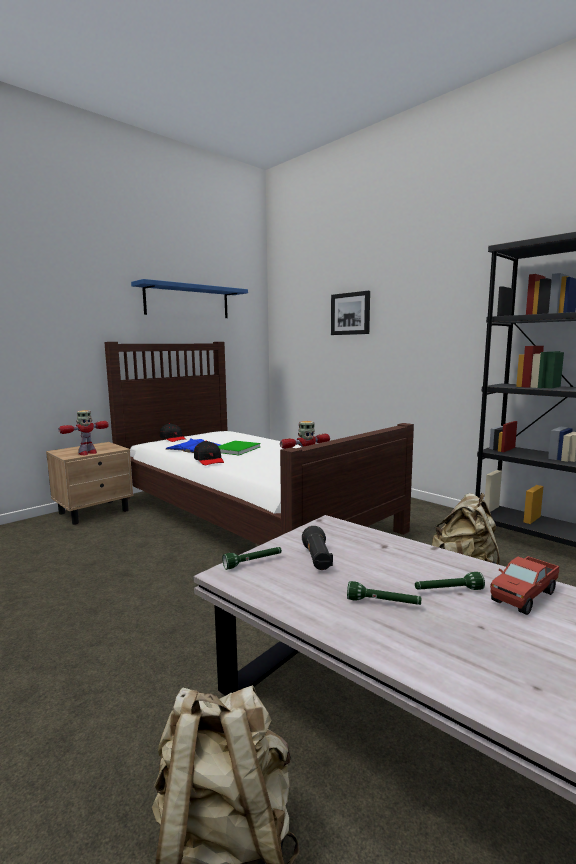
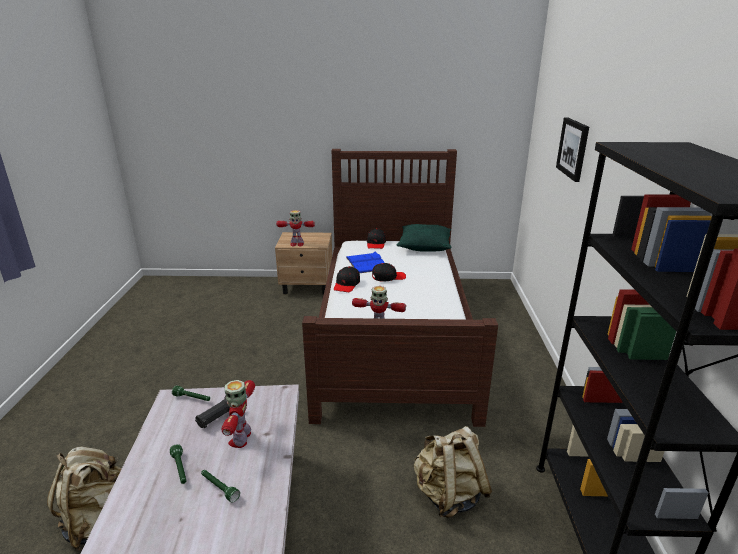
camera: 45 degrees right, 15 degrees up
(187, 301) = (422, 107): blue shelf -> none
(219, 432) = (424, 246): none -> green pillow
(234, 449) = (388, 277): green book -> black cap
(373, 558) = (241, 438): none -> toy robot
(524, 596) = (240, 526): toy truck -> none

